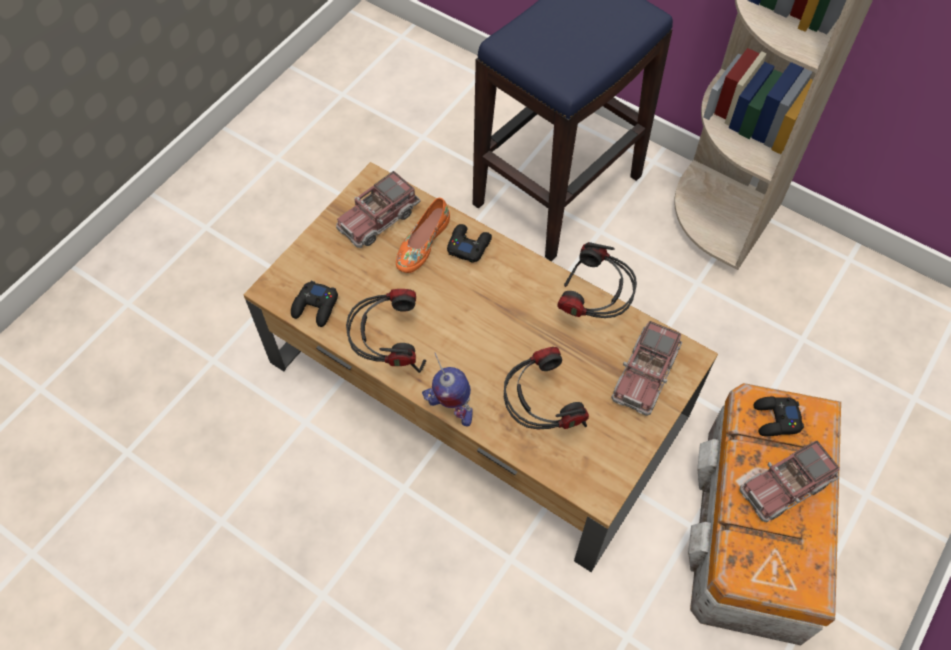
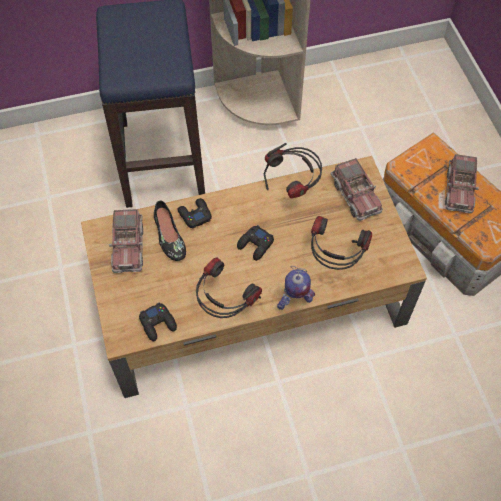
camera: 50 degrees left, 0 degrees up
(422, 243) = (169, 237): orange shoe -> black shoe
(776, 419) = (421, 165): black game controller -> black game controller (255, 245)

